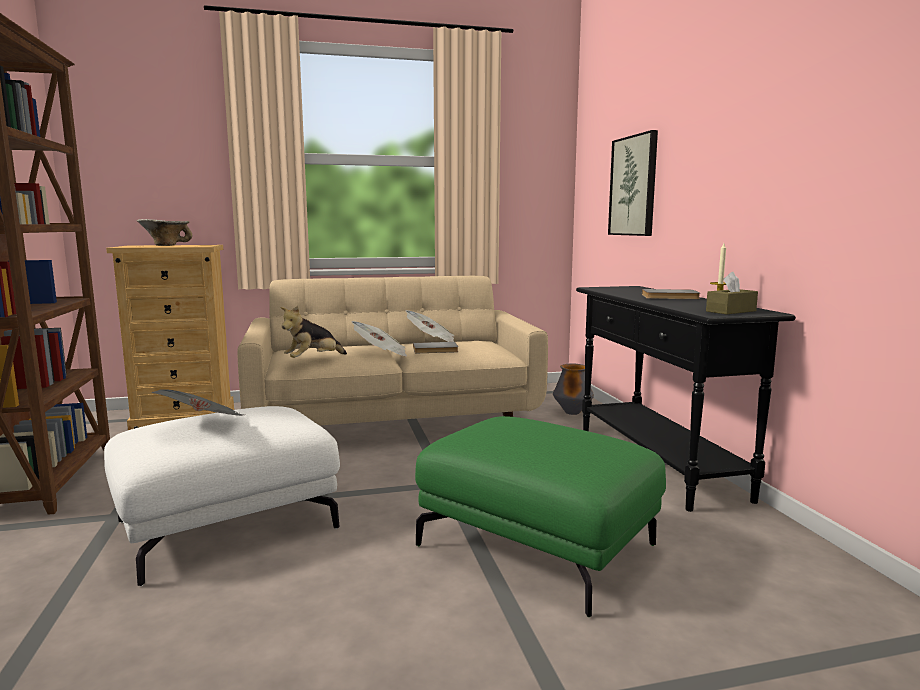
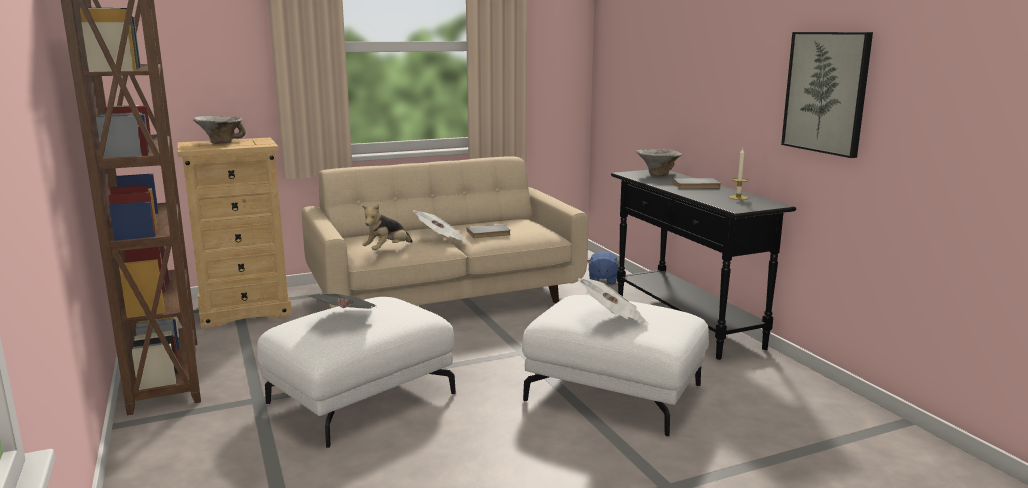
camera: 10 degrees left, 5 degrees up
(431, 340) = (477, 222): newspaper -> newspaper (613, 318)
(538, 544) = (615, 392): green ottoman -> white ottoman
(572, 413) = (602, 280): vase -> blue plush toy
(629, 289) = (657, 174): none -> bowl
(634, 186) = (656, 78): picture -> picture (826, 92)
(731, 311) = (749, 204): brown tissue box -> none

